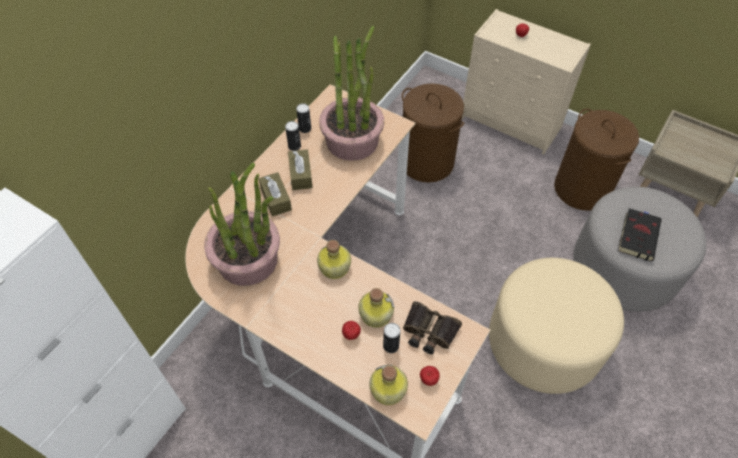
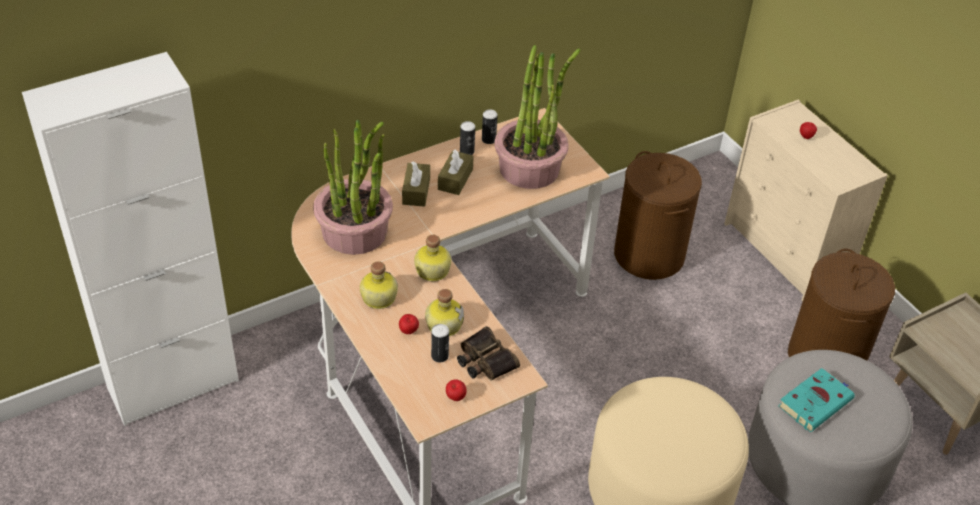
camera: 25 degrees right, 10 degrees down
(387, 390) = (410, 389): bottle -> bottle (377, 298)
(638, 235) = (816, 402): black book -> turquoise book

